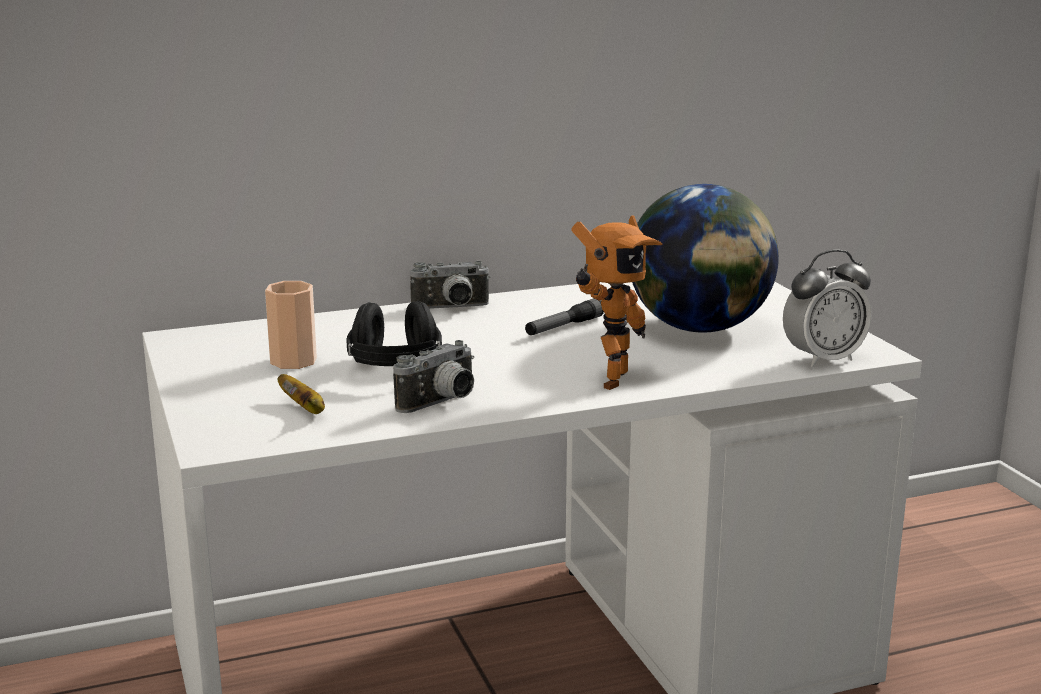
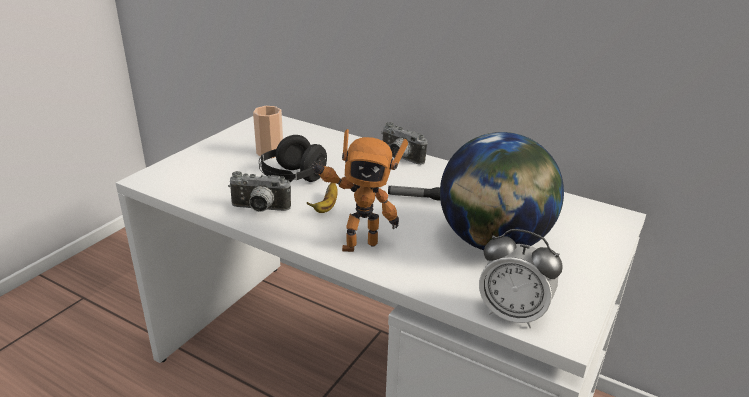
camera: 50 degrees right, 10 degrees up
(304, 409) = (212, 179): banana -> banana (326, 206)

